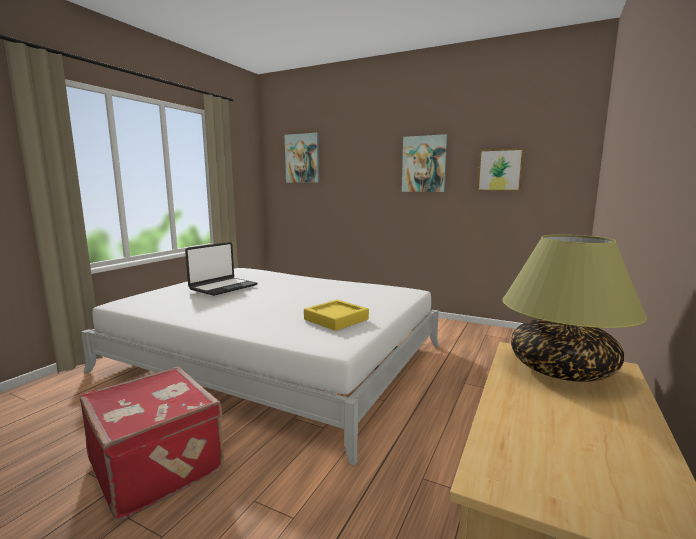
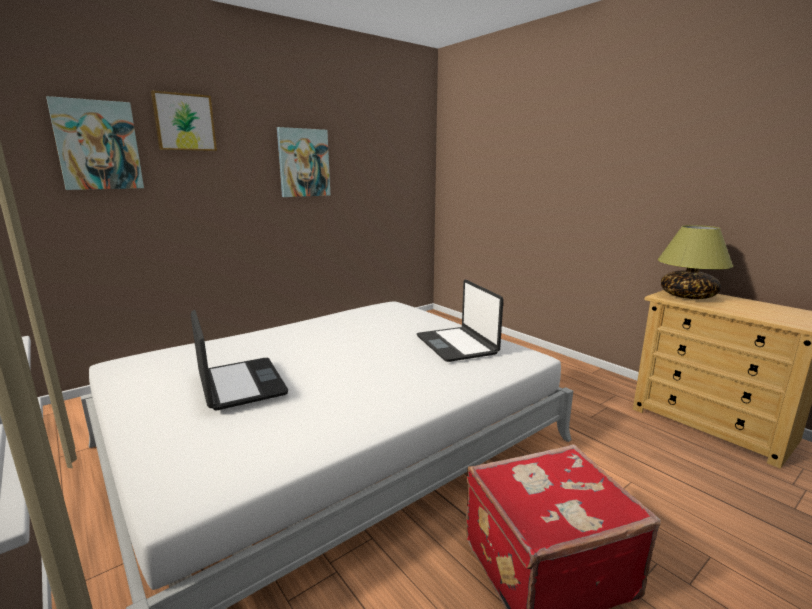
camera: 65 degrees left, 5 degrees up
(336, 319) = (457, 345): yellow tray -> laptop
(500, 170) = (374, 171): picture -> picture (184, 122)

